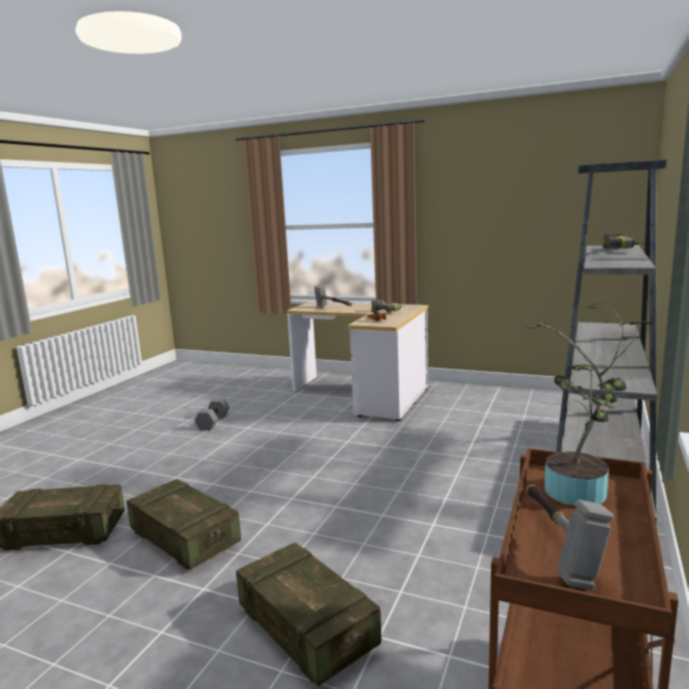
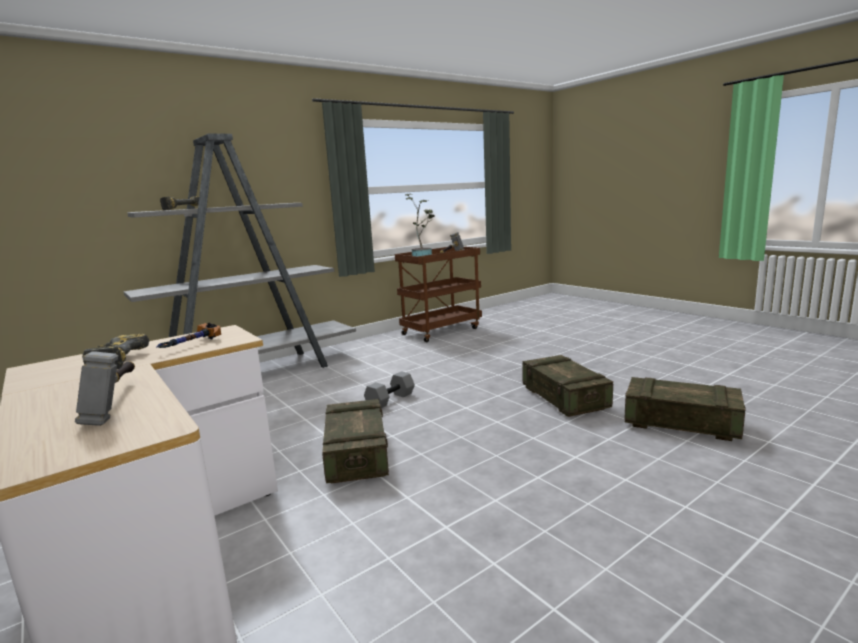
camera: 150 degrees left, 0 degrees up
(213, 422) = (498, 571): grey dumbbell -> grey dumbbell (390, 400)
(306, 628) = (504, 356): crate -> crate (357, 455)

